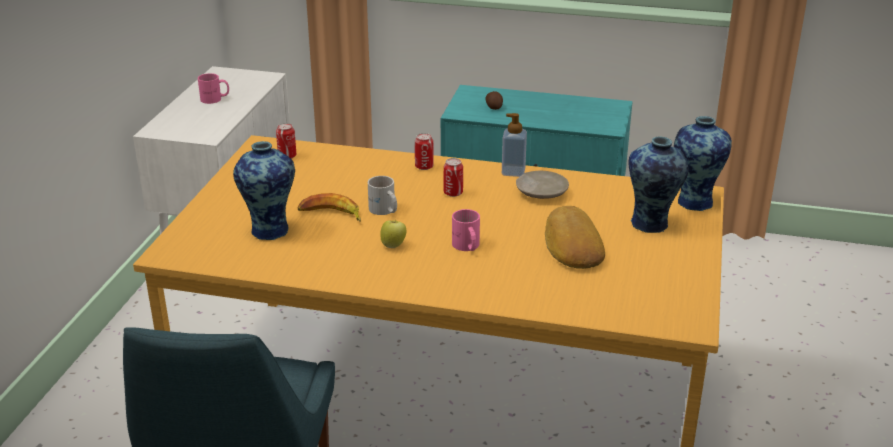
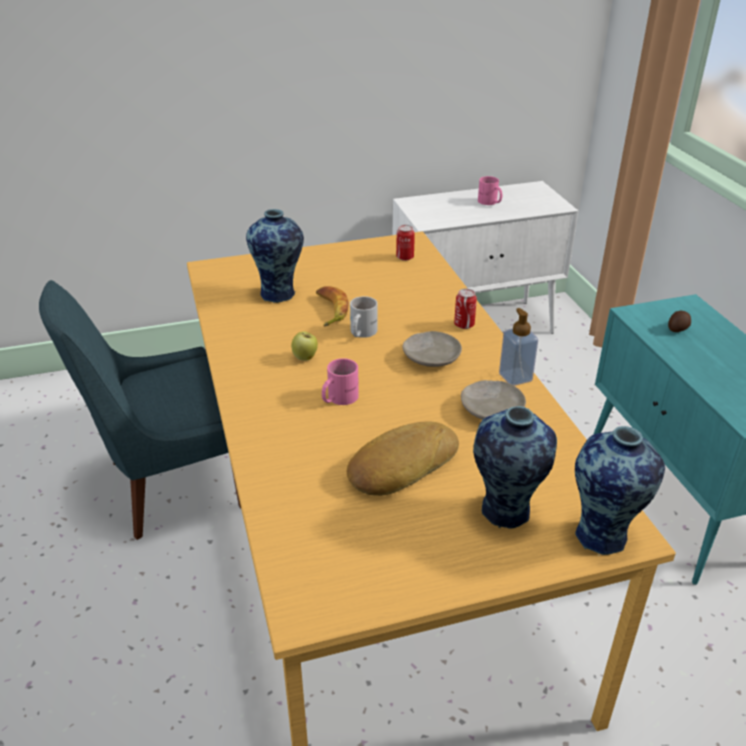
camera: 60 degrees right, 5 degrees up
(453, 193) = (431, 357): can -> beige plate

